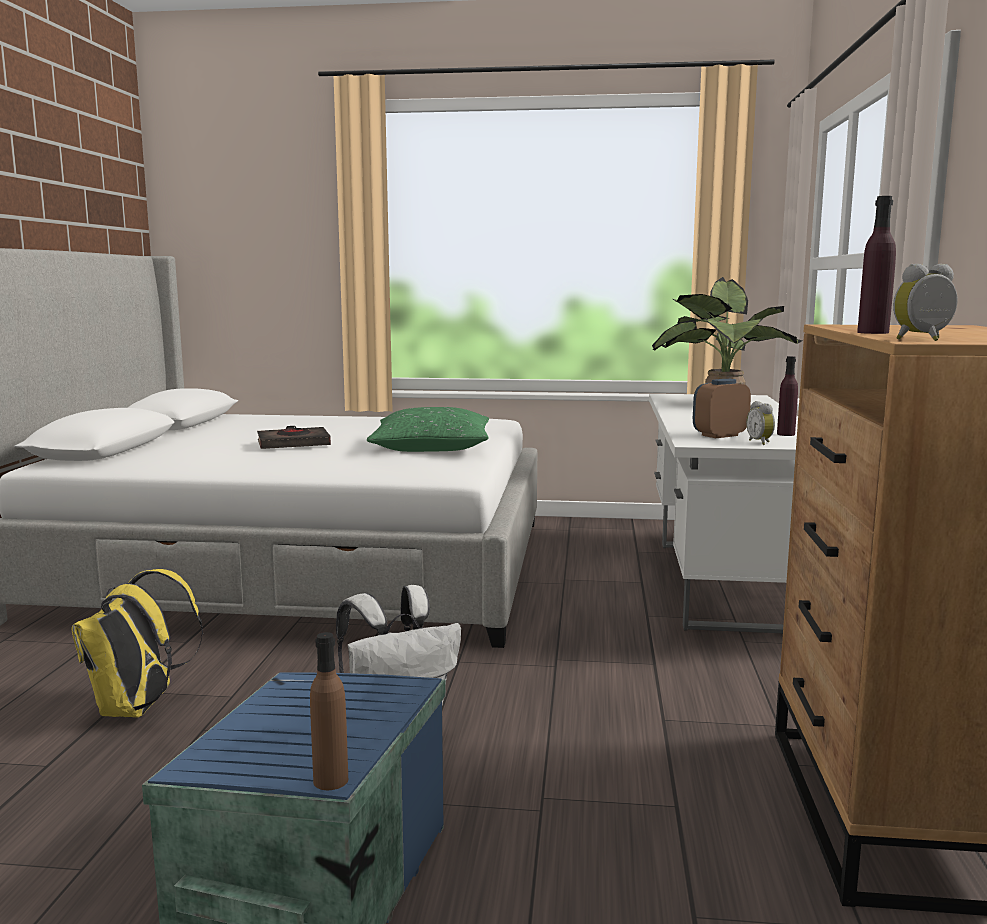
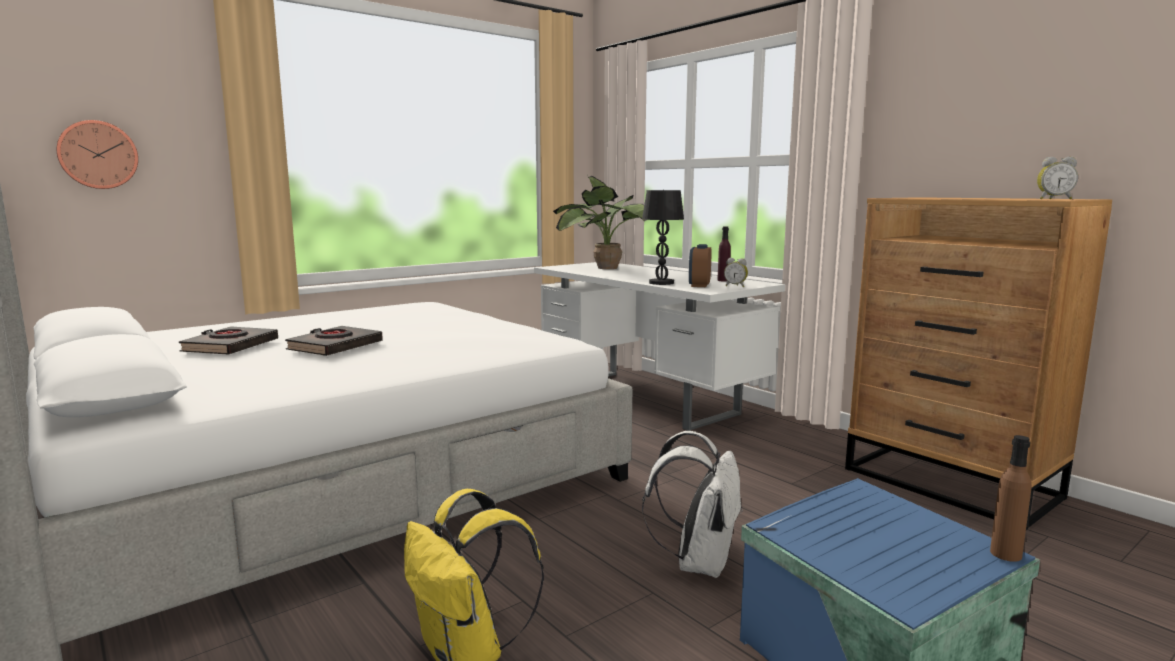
camera: 45 degrees left, 0 degrees up
(249, 432) = (230, 346): none -> black book
(253, 266) = (98, 155): none -> wall clock
(431, 447) = (466, 328): green pillow -> none
(690, 426) = (661, 283): none -> black table lamp
(873, 332) = (978, 198): purple bottle -> none
(924, 340) = (1053, 199): alarm clock -> alarm clock turned 105 degrees counterclockwise

